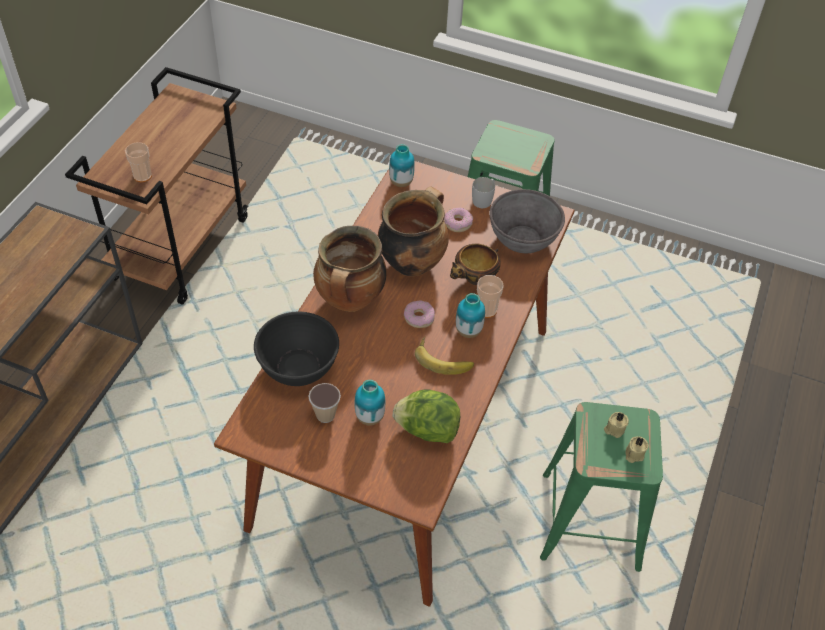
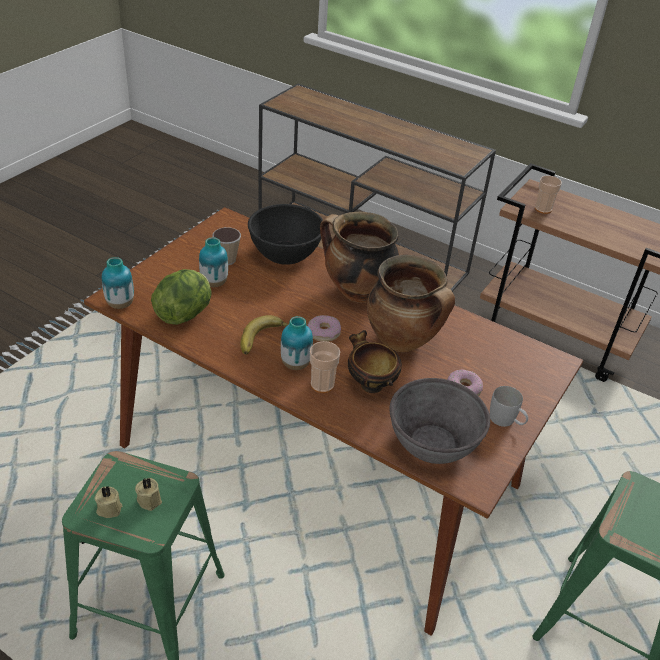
camera: 100 degrees right, 10 degrees down
(401, 182) = (534, 354): vase -> vase (120, 304)

